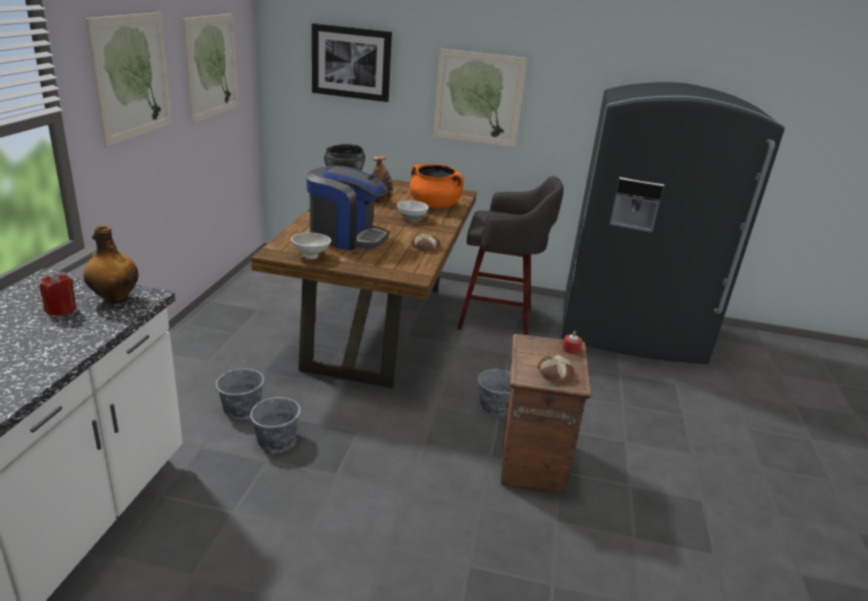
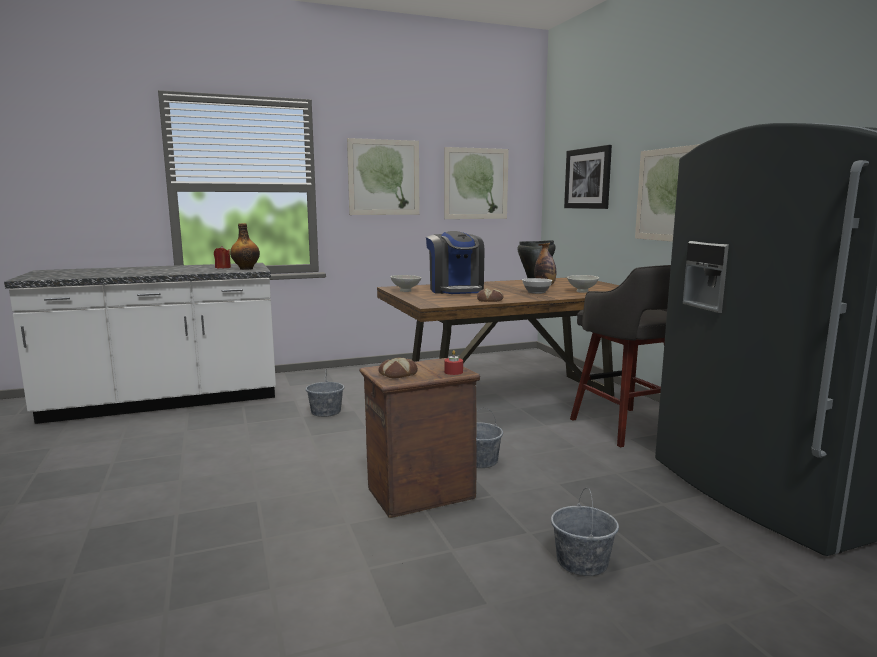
camera: 60 degrees right, 15 degrees down
(241, 407) = (345, 396): grey bucket -> grey bucket (582, 561)
(434, 205) = (583, 291): orange cooking pot -> white bowl

